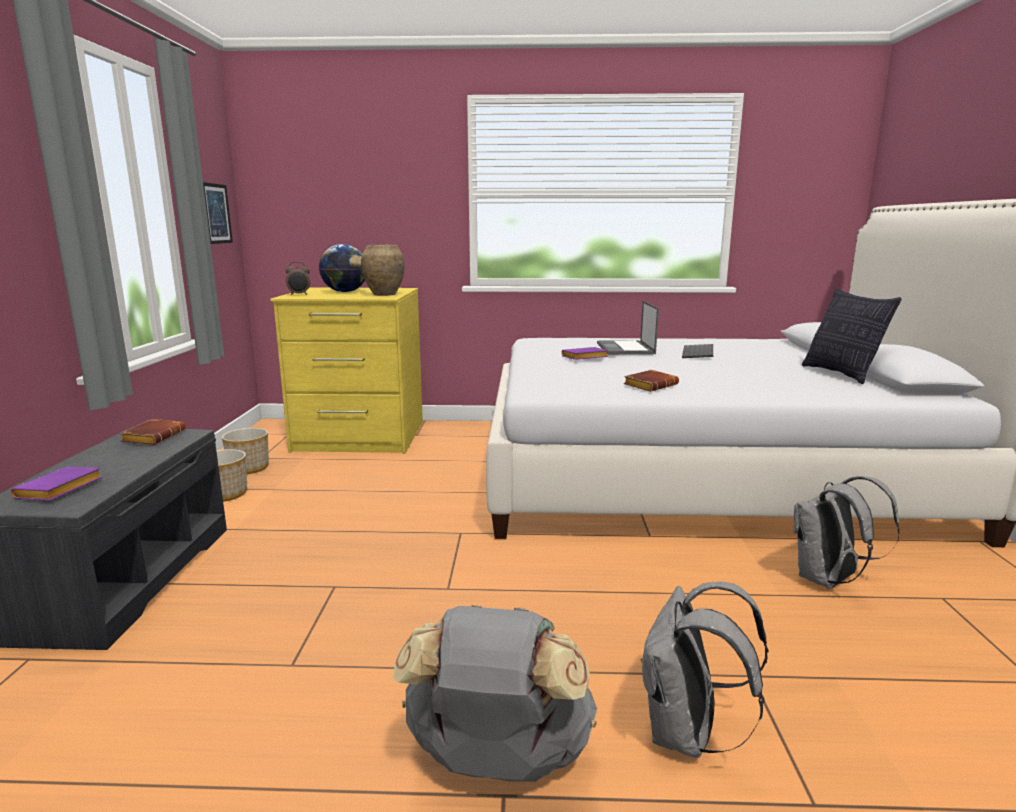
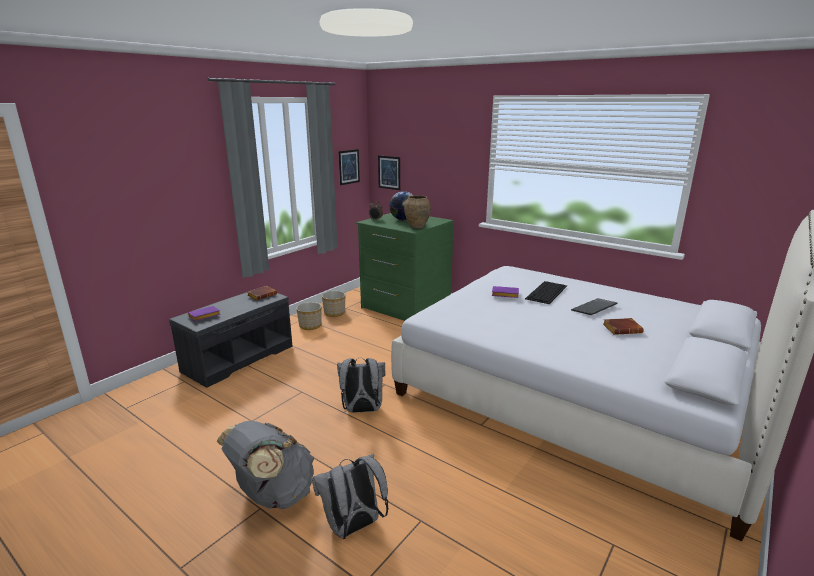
camera: 35 degrees right, 5 degrees up
(285, 225) = (389, 172): none -> picture
(359, 437) = (405, 307): yellow dresser -> green dresser
(625, 348) = (546, 292): laptop -> keyboard
(650, 385) = (499, 329): brown book -> brown book (622, 329)
(828, 581) = (550, 498): grey backpack -> grey backpack (362, 410)
(841, 374) = (665, 357): pillow -> none

